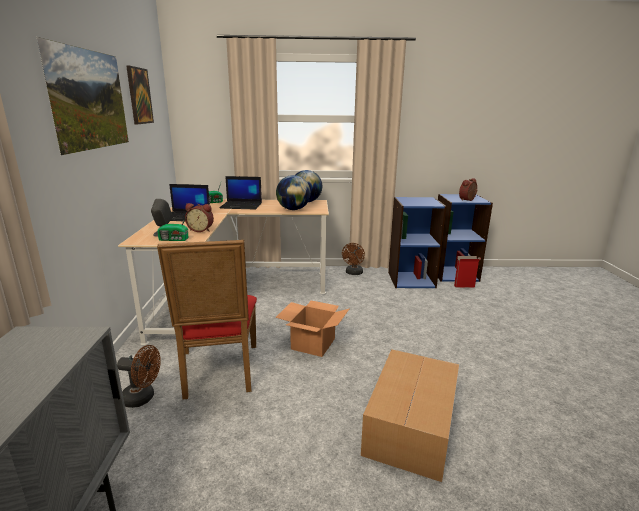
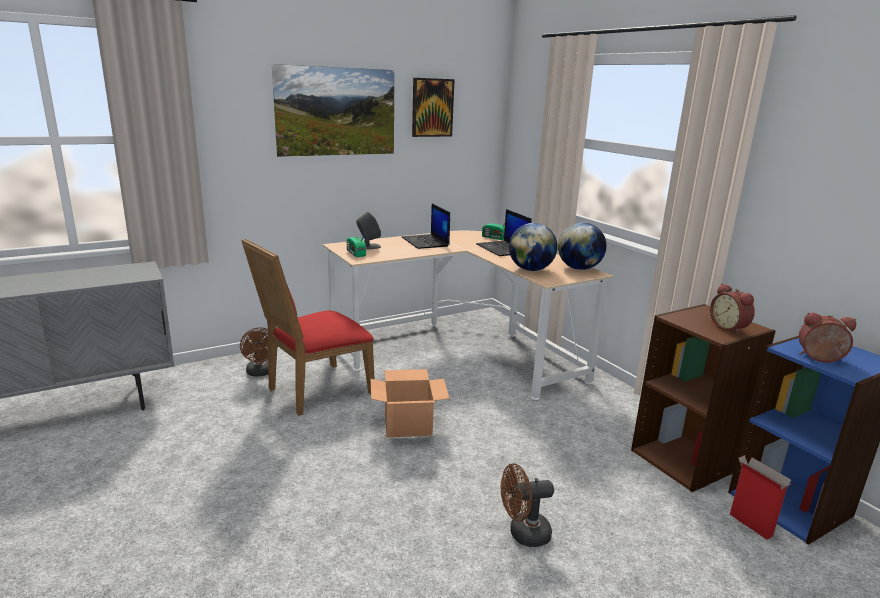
camera: 60 degrees right, 0 degrees up
(201, 230) = (394, 254): alarm clock -> alarm clock (729, 327)
(353, 273) = (626, 404): brown fan -> brown fan (523, 534)
(410, 426) = (297, 529): cardboard box -> none
(411, 279) = (685, 459): blue bookcase -> brown bookcase

